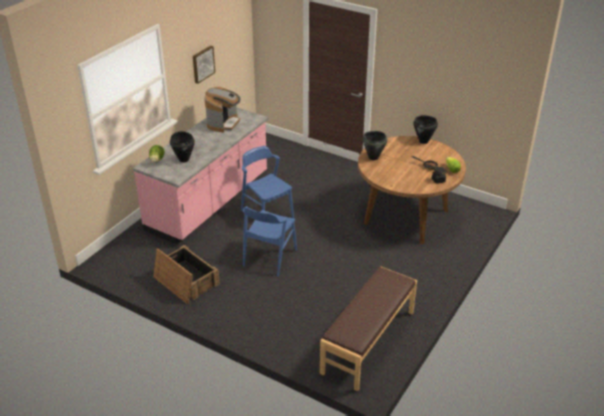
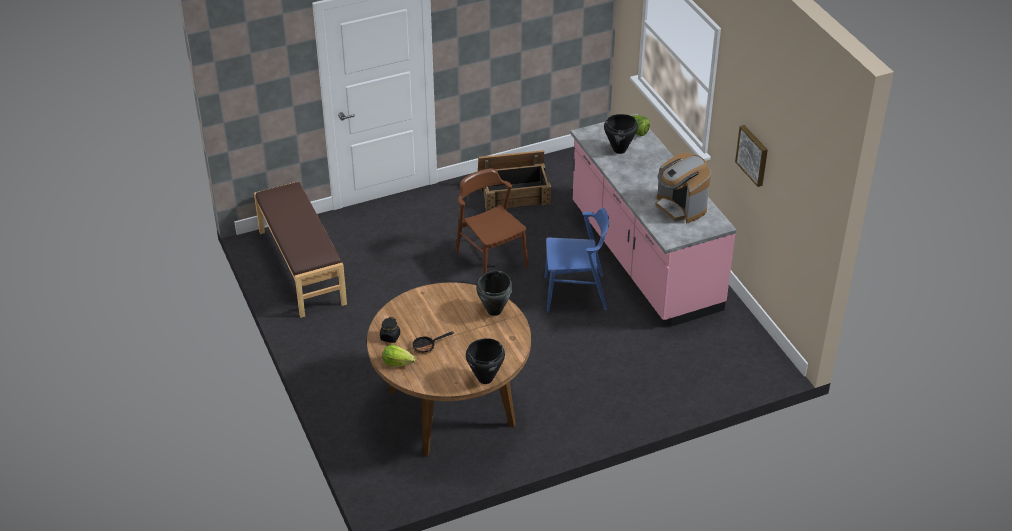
camera: 125 degrees right, 5 degrees up
(270, 258) = (491, 260): blue chair -> brown chair

